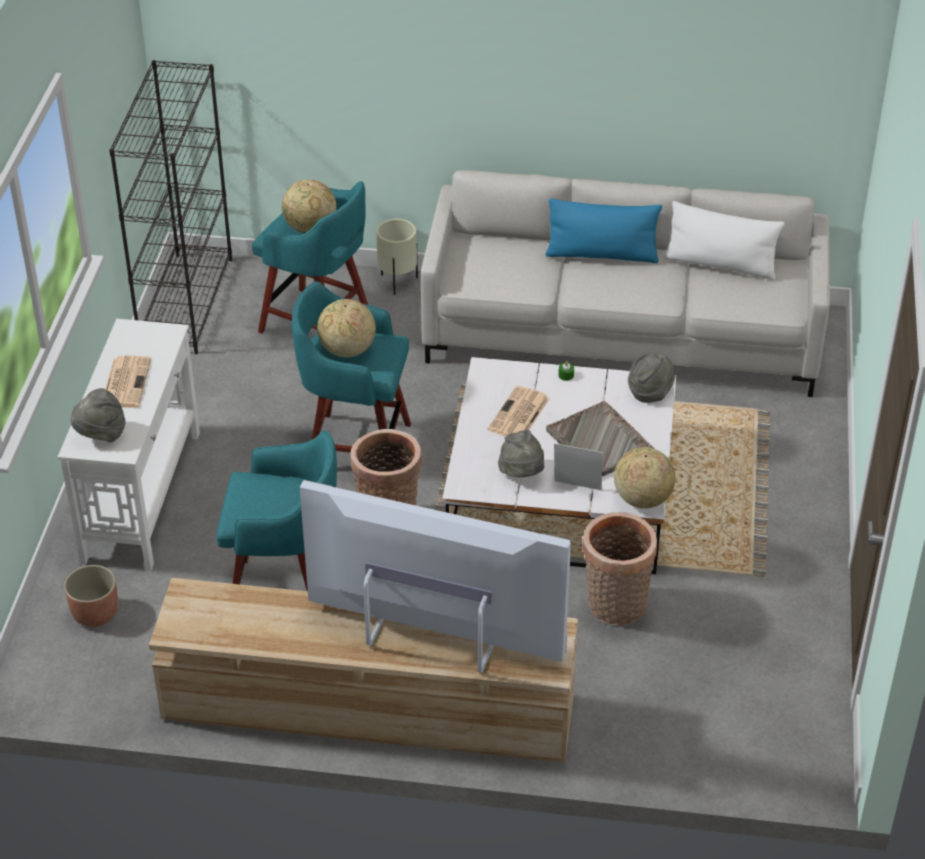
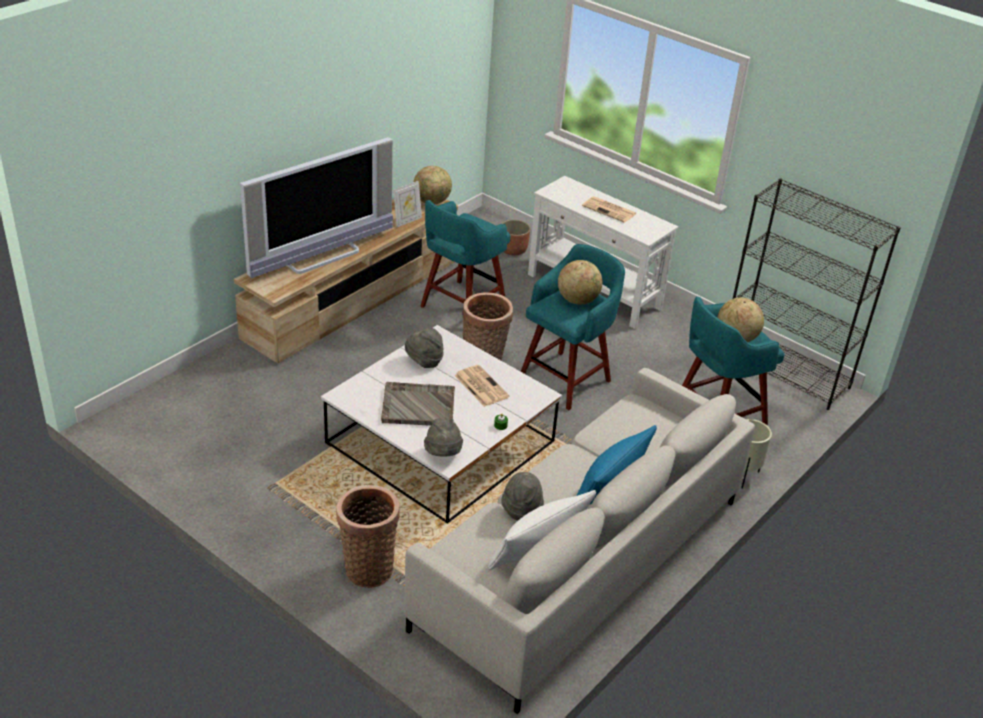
camera: 120 degrees right, 5 degrees down
(101, 435) = (569, 190): grey hat -> grey hat (521, 509)
(576, 488) = (387, 375): picture frame -> picture frame (407, 221)
(615, 608) = (318, 412): basket -> basket (368, 567)
(642, 499) = (347, 396): globe -> globe (432, 202)

